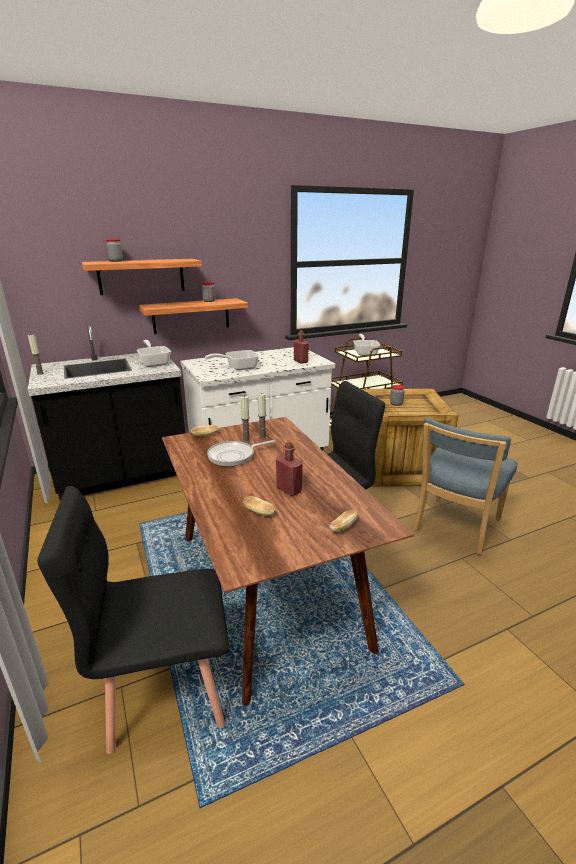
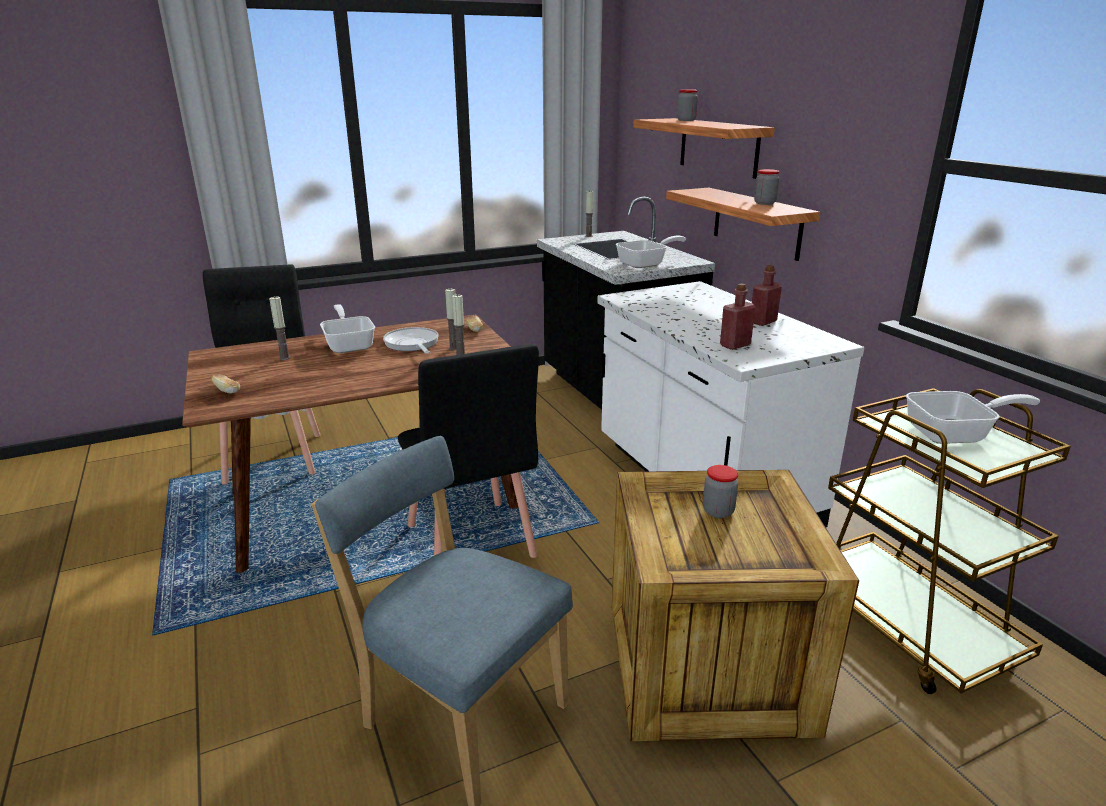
camera: 90 degrees right, 0 degrees up
(238, 367) = (673, 309): frying pan -> frying pan (349, 344)
(259, 512) = (285, 358): bread -> candle
(289, 490) = (318, 369): red bottle -> red bottle (763, 322)

